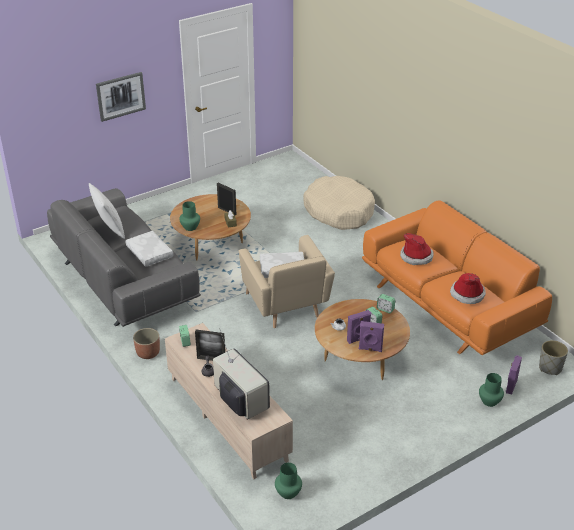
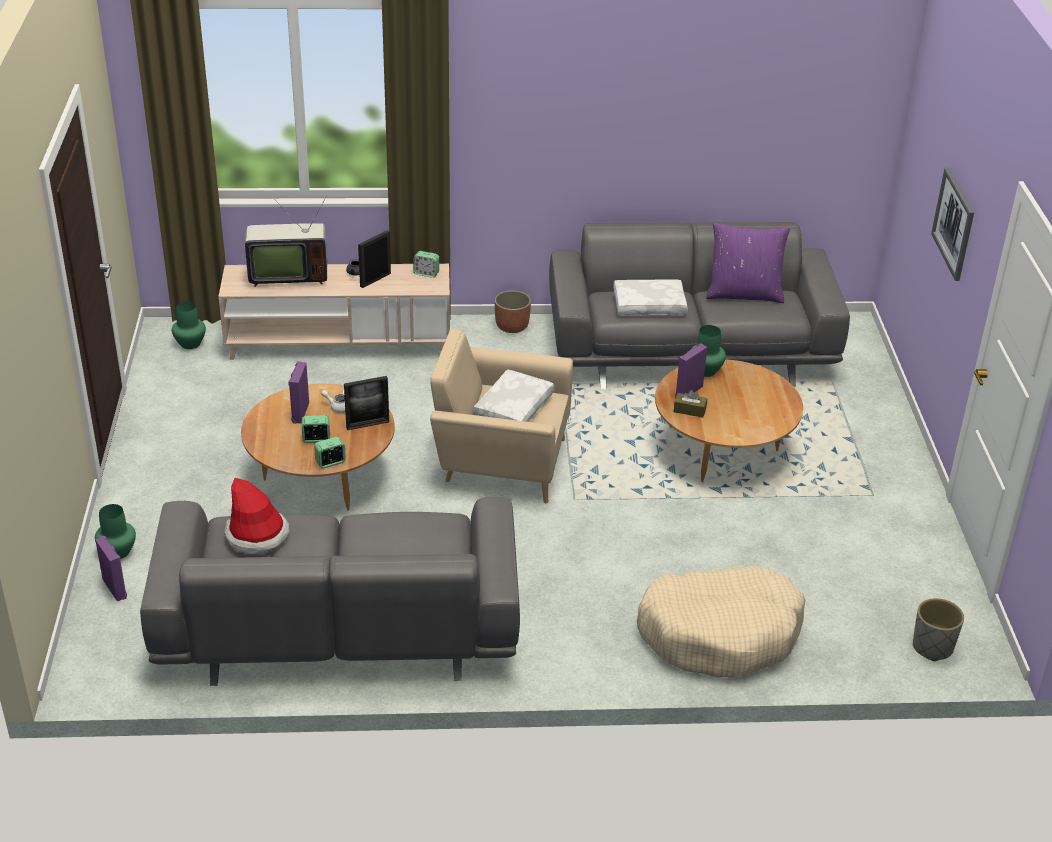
camera: 120 degrees right, 0 degrees up
(109, 229) = (744, 294): white pillow -> purple pillow
(227, 211) = (728, 418): picture frame -> picture frame (367, 425)
(370, 349) = (271, 414): purple speaker -> purple speaker (688, 391)
(416, 256) = (400, 532): hat -> none
(449, 304) = (338, 627): orange sofa -> grey sofa
(550, 368) = (95, 652): grey planter -> grey planter (932, 647)

